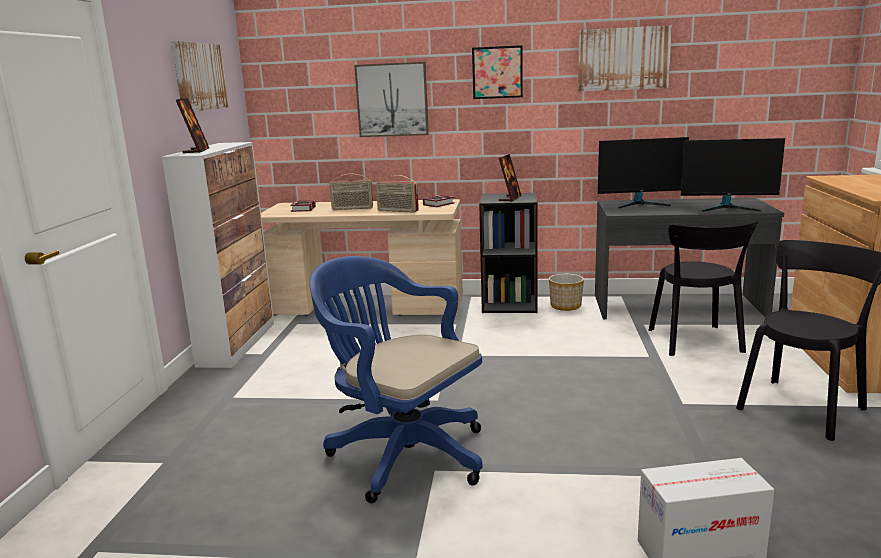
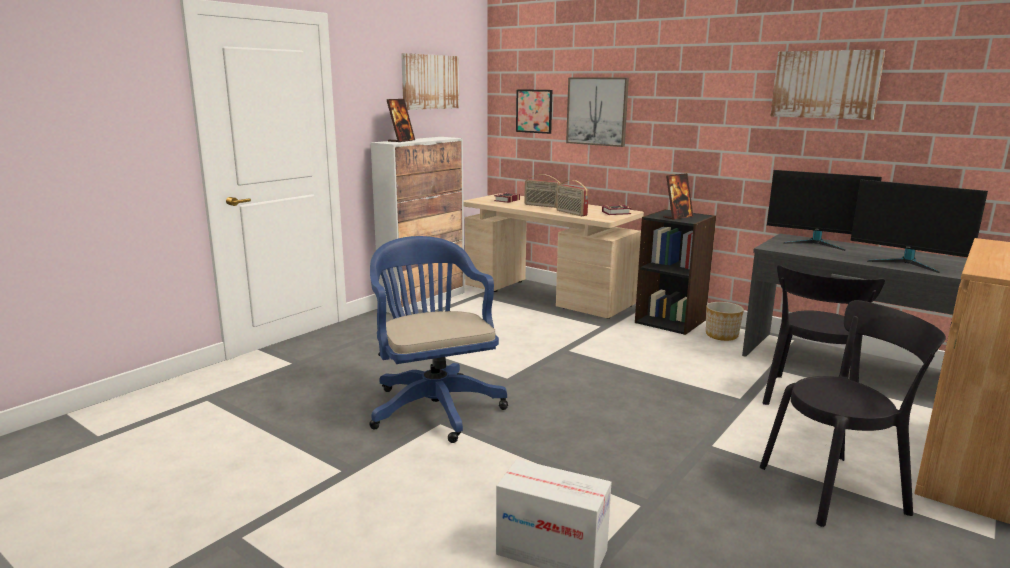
camera: 30 degrees right, 0 degrees up
(497, 72) = (693, 91): picture -> picture (534, 111)

